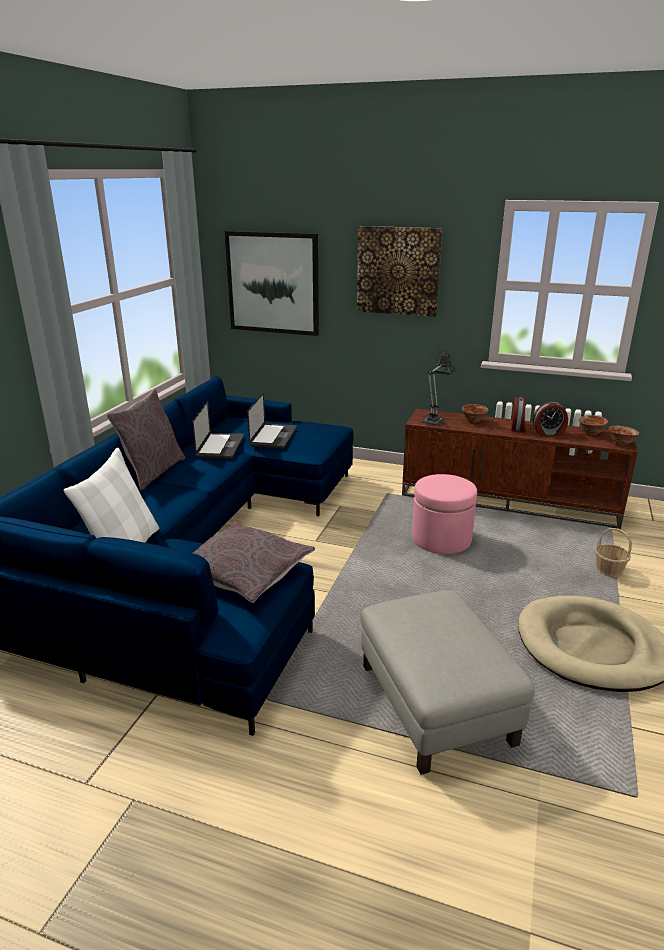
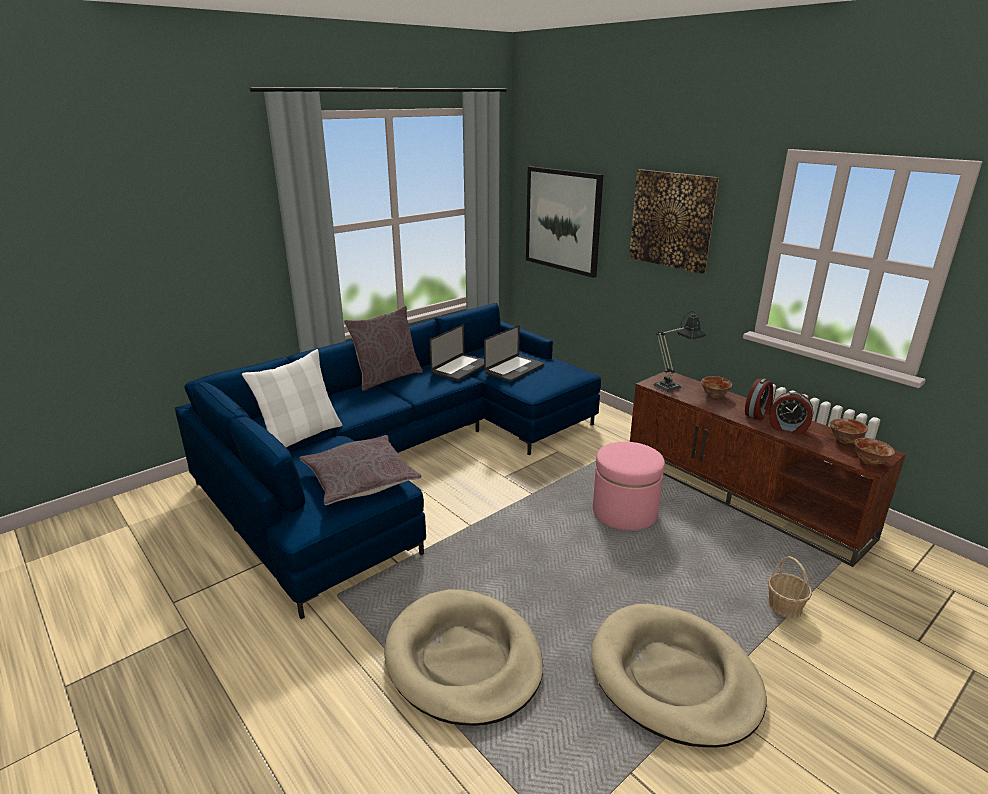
camera: 30 degrees right, 0 degrees up
(436, 703) = (463, 660): grey ottoman -> beige dog bed

